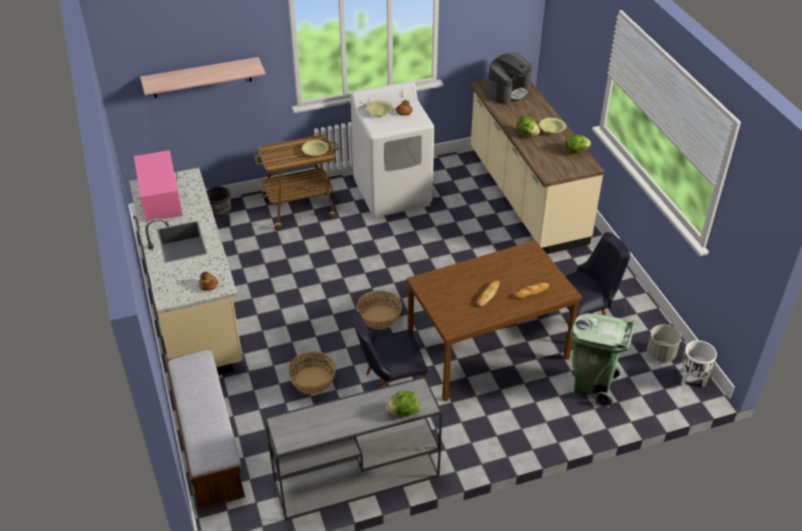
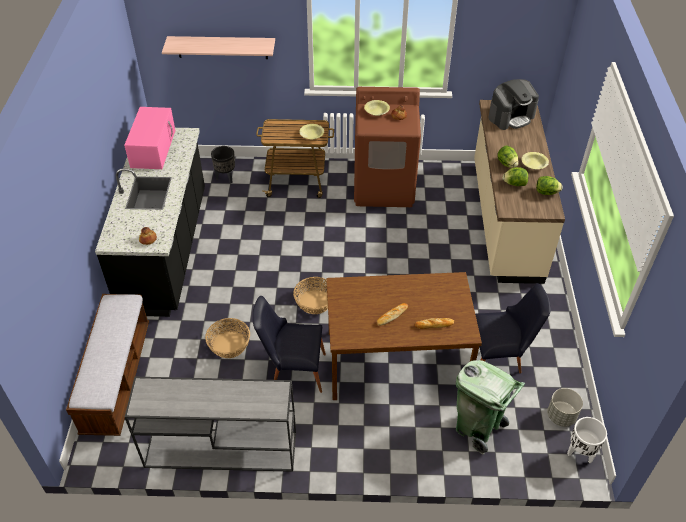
camera: 20 degrees right, 5 degrees up
(194, 308) = (166, 250): beige counter -> black counter
(393, 193) = (384, 187): white washing machine -> brown washing machine
(403, 412) = (254, 409): lettuce -> lettuce (514, 184)

